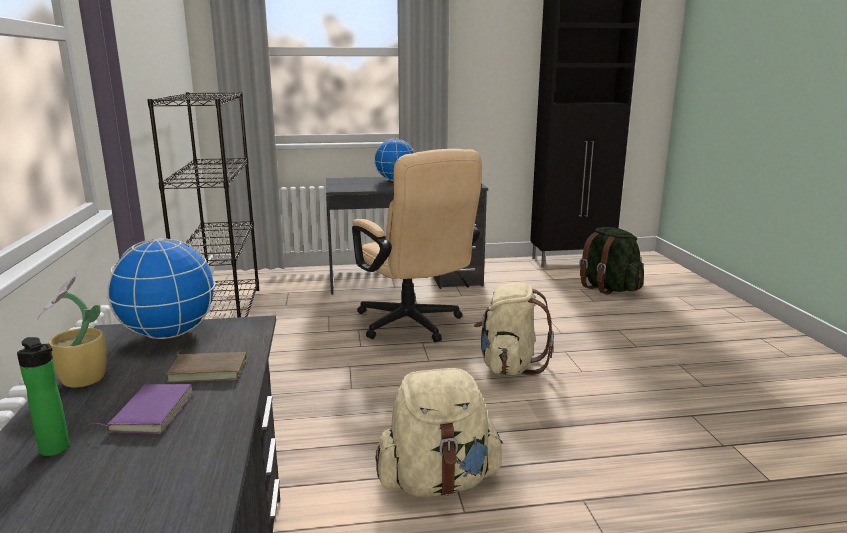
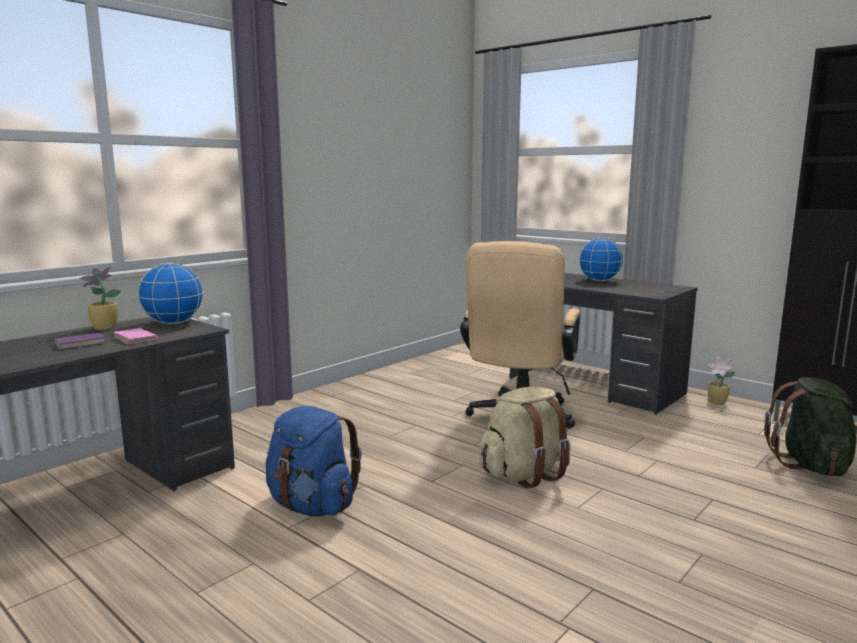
camera: 50 degrees right, 5 degrees down
(56, 450) = (34, 343): bottle -> none
(209, 369) = (137, 338): brown book -> pink book
(223, 314) = (415, 368): black bookcase -> none
(438, 482) = (312, 506): beige backpack -> blue backpack
(495, 265) = (717, 402): none -> potted plant

